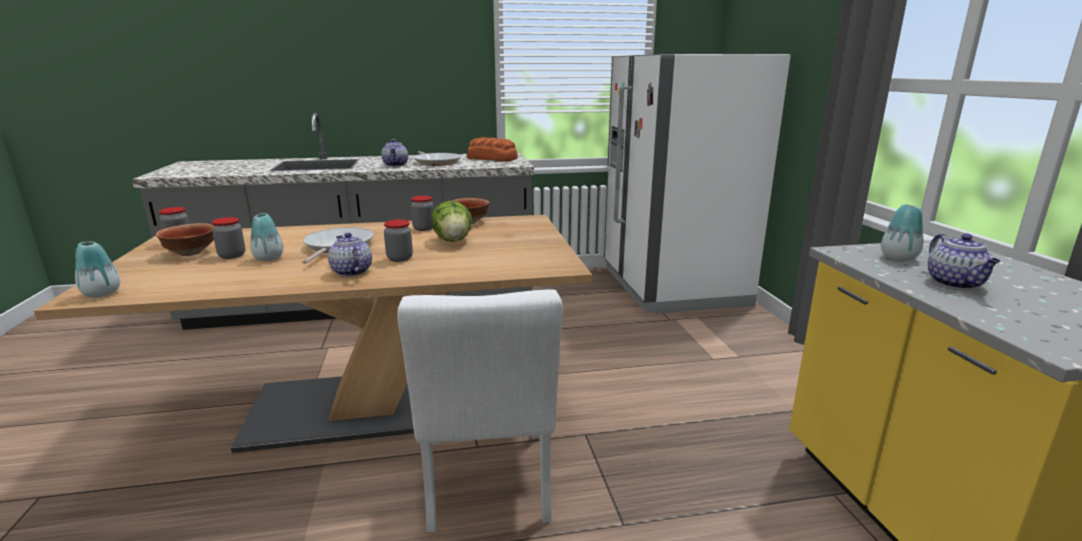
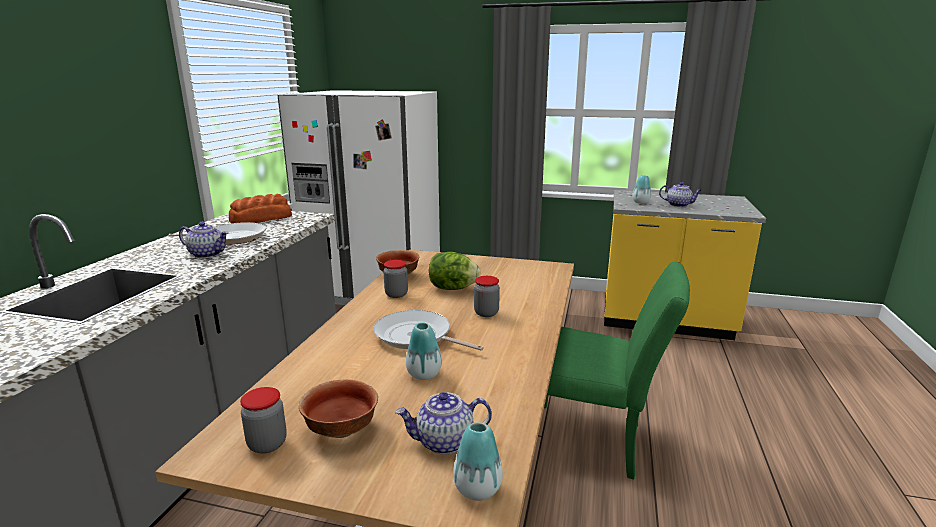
camera: 65 degrees left, 0 degrees up
(232, 255) = (387, 398): jar -> none
(351, 272) = (508, 335): teapot -> teapot (444, 442)
(487, 488) = (594, 441): white chair -> green chair

